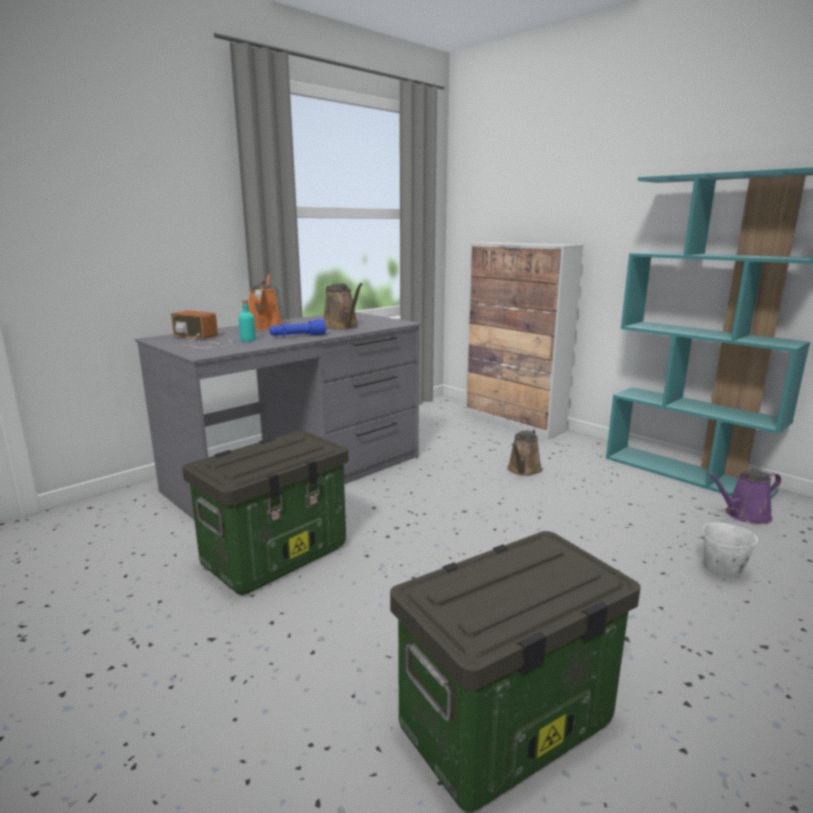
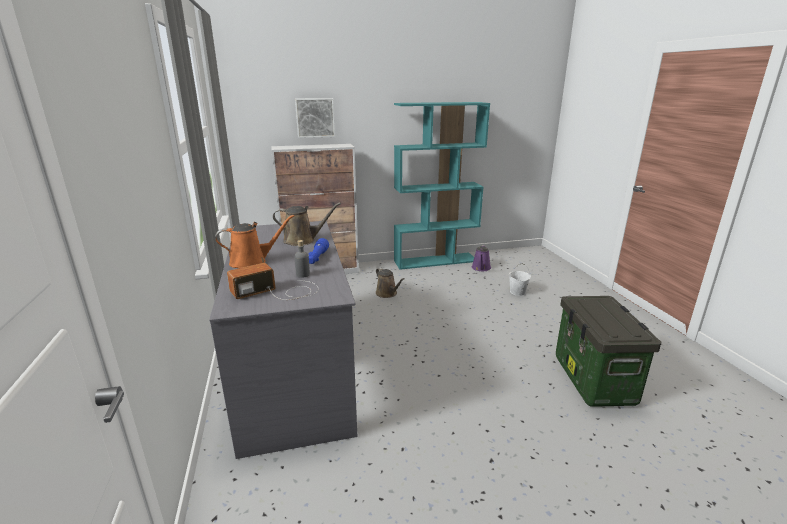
camera: 60 degrees left, 5 degrees up
(248, 340) = (303, 274): turquoise bottle -> grey bottle
(265, 326) = (252, 261): orange watering can -> orange watering can turned 135 degrees clockwise
(277, 555) = (411, 411): storage box -> none
(546, 206) = (315, 117): none -> picture

